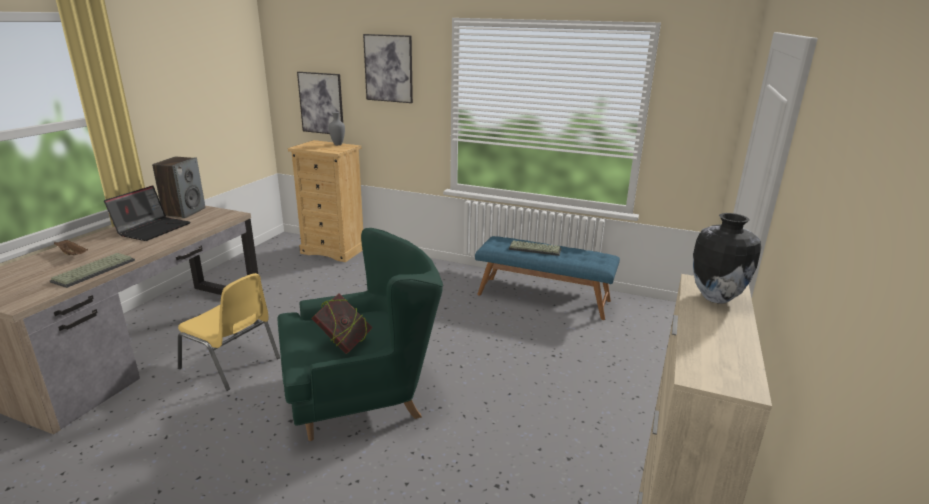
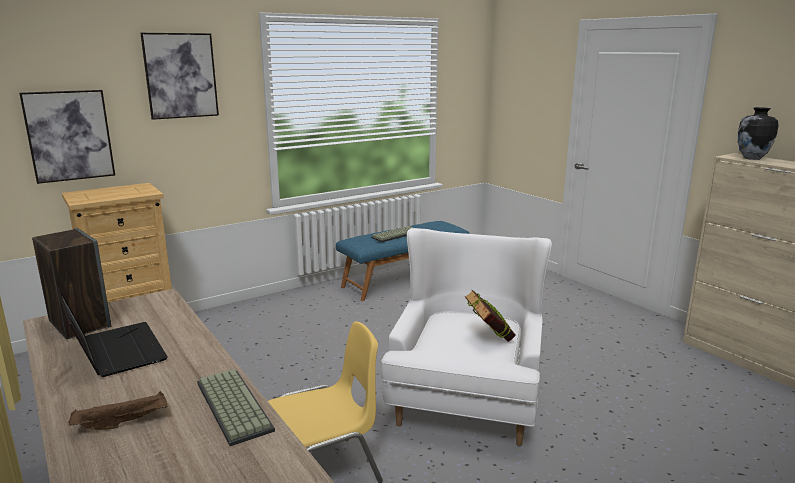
camera: 55 degrees left, 5 degrees down
(337, 144) = (118, 188): grey vase -> none
(361, 393) = (467, 399): green armchair -> white armchair

